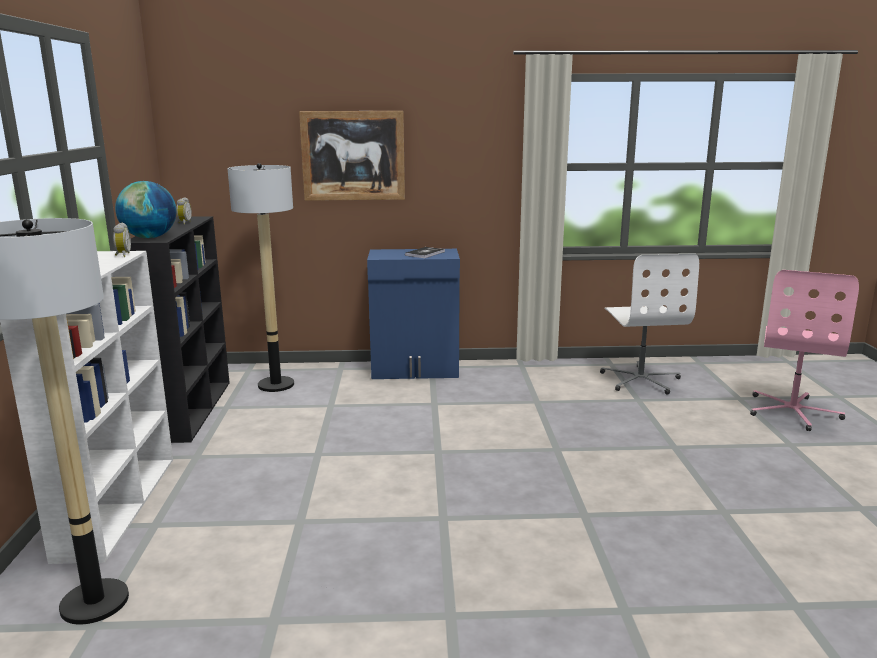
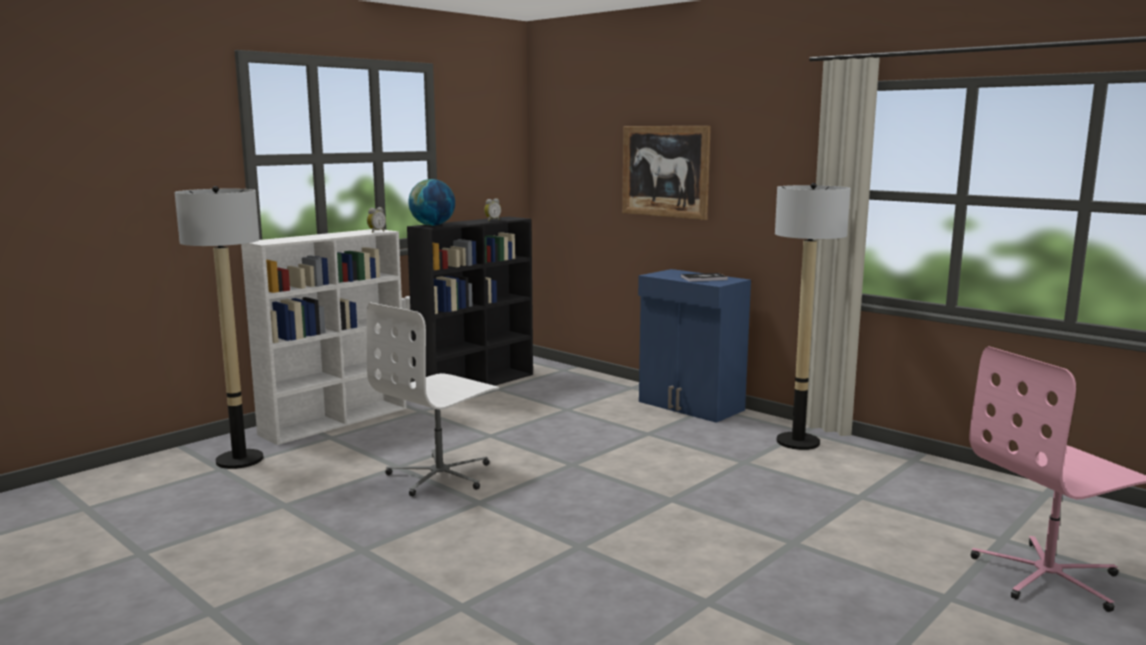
camera: 45 degrees right, 5 degrees down
(276, 385) = (560, 385): floor lamp -> floor lamp (798, 442)
(640, 380) = (912, 483): white office chair -> white office chair (440, 476)

